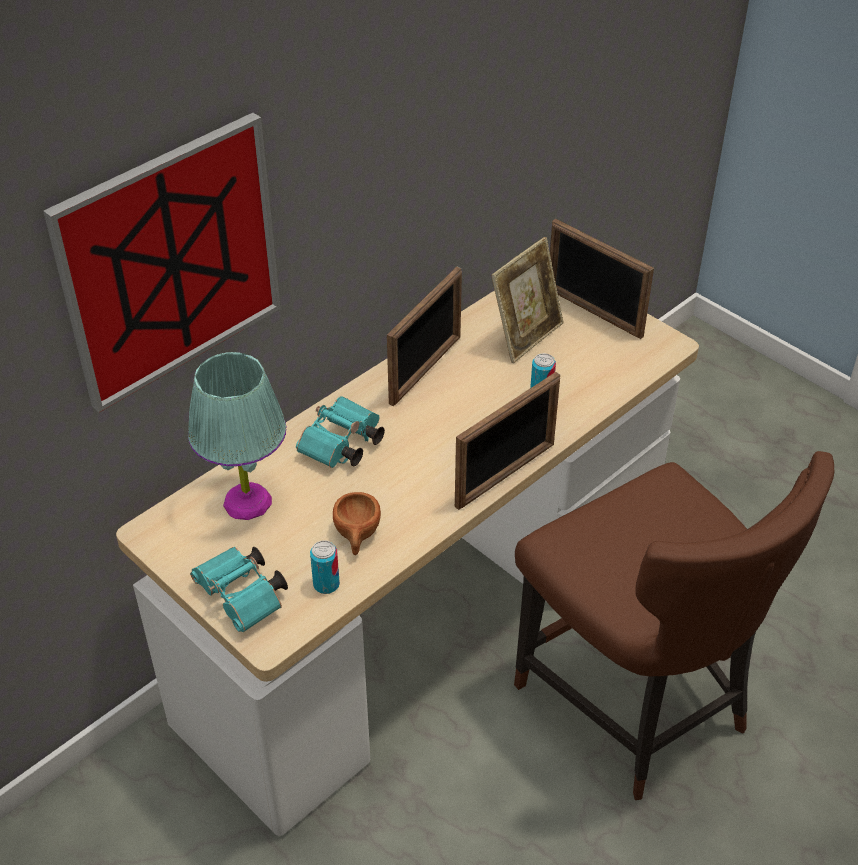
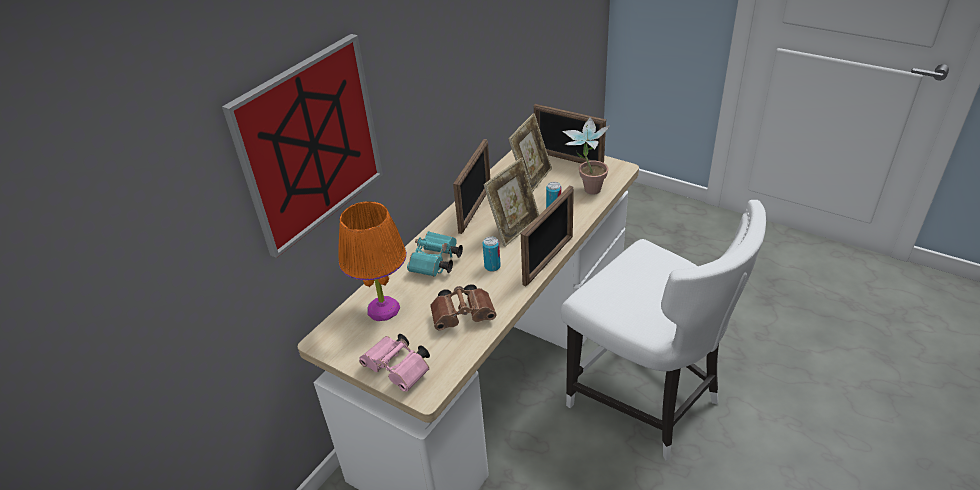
camera: 10 degrees left, 5 degrees down
(243, 599) = (399, 370): turquoise binoculars -> pink binoculars
(247, 501) = (383, 308): turquoise table lamp -> orange table lamp
(326, 584) = (453, 349): can -> can (492, 266)
(357, 537) = (464, 316): brown cup -> brown binoculars
(473, 412) = (514, 228): none -> picture frame
(602, 370) = (586, 189): none -> potted plant
(637, 706) = (647, 402): brown chair -> white chair

